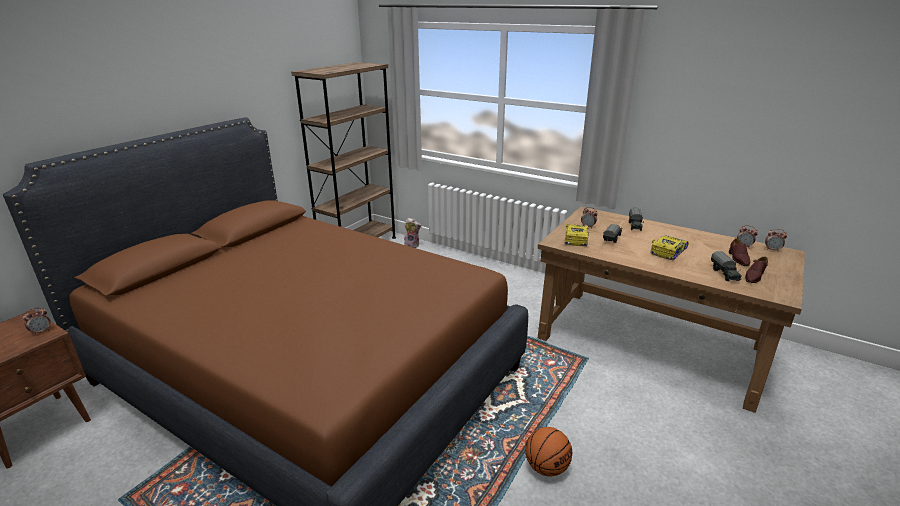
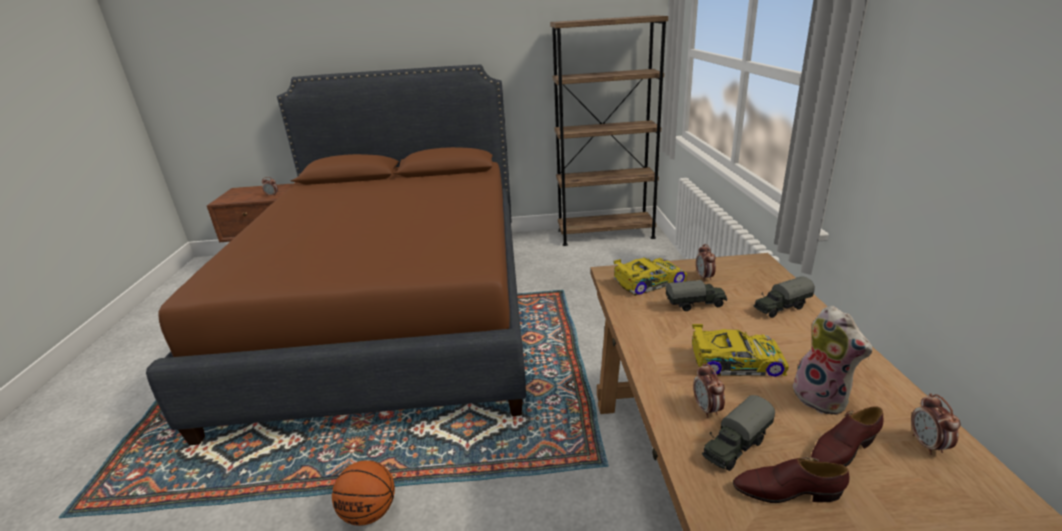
camera: 55 degrees right, 0 degrees up
(412, 245) = (656, 251): plush toy -> plush toy (823, 398)
(772, 250) = (996, 495): alarm clock -> alarm clock (706, 409)

